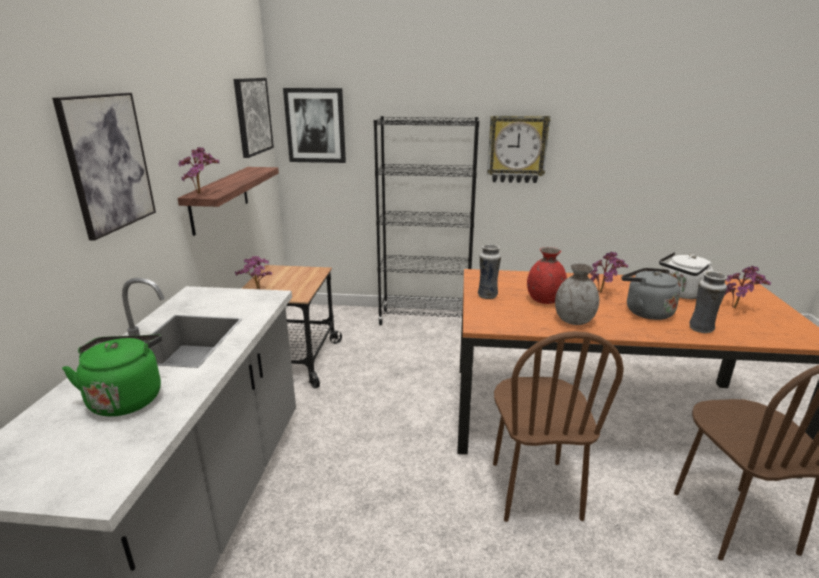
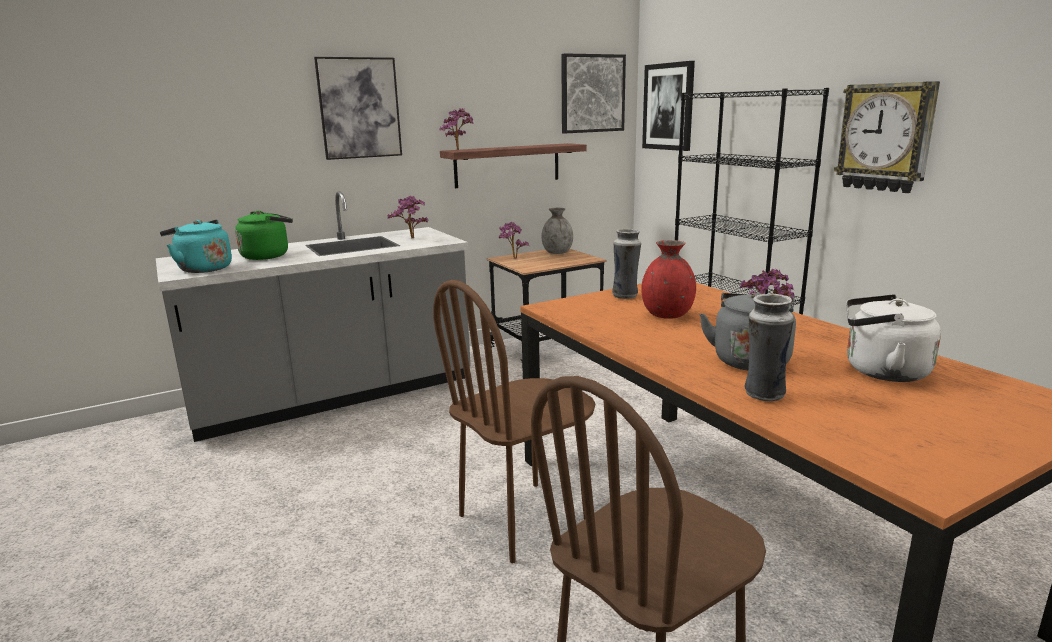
camera: 55 degrees right, 5 degrees down
(101, 463) = (202, 269): none -> turquoise kettle
(574, 320) = (638, 334): grey vase -> grey vase (557, 252)
(737, 309) = (917, 411): potted plant -> potted plant (411, 239)

